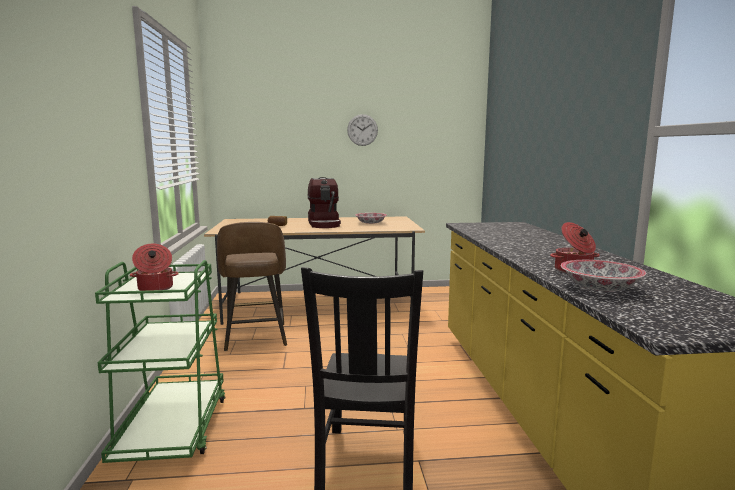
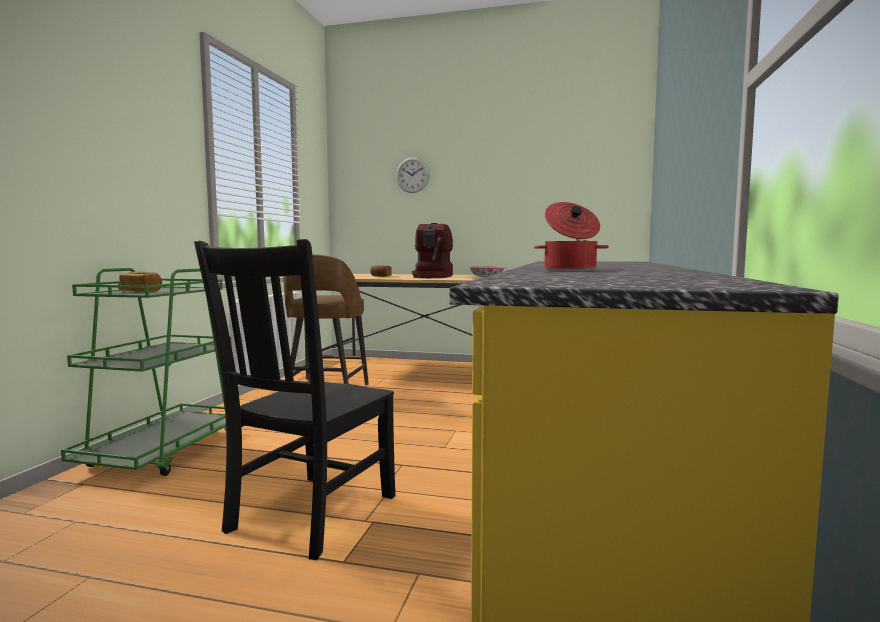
camera: 20 degrees right, 5 degrees down
(155, 288) = (142, 291): cooking pot -> bread
(362, 130) = (492, 171): wall clock -> wall clock (412, 175)
(600, 288) = (552, 273): bowl -> none

